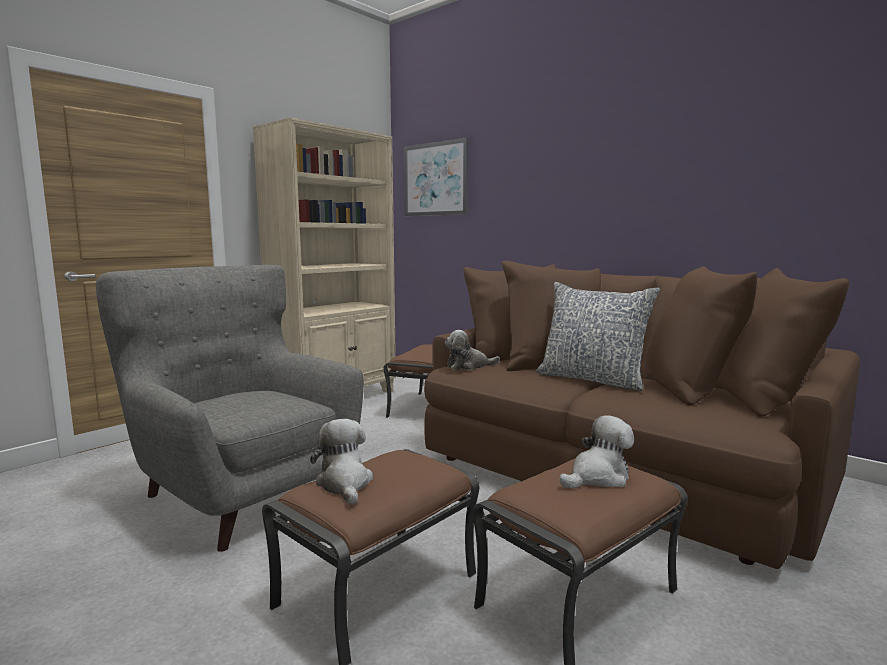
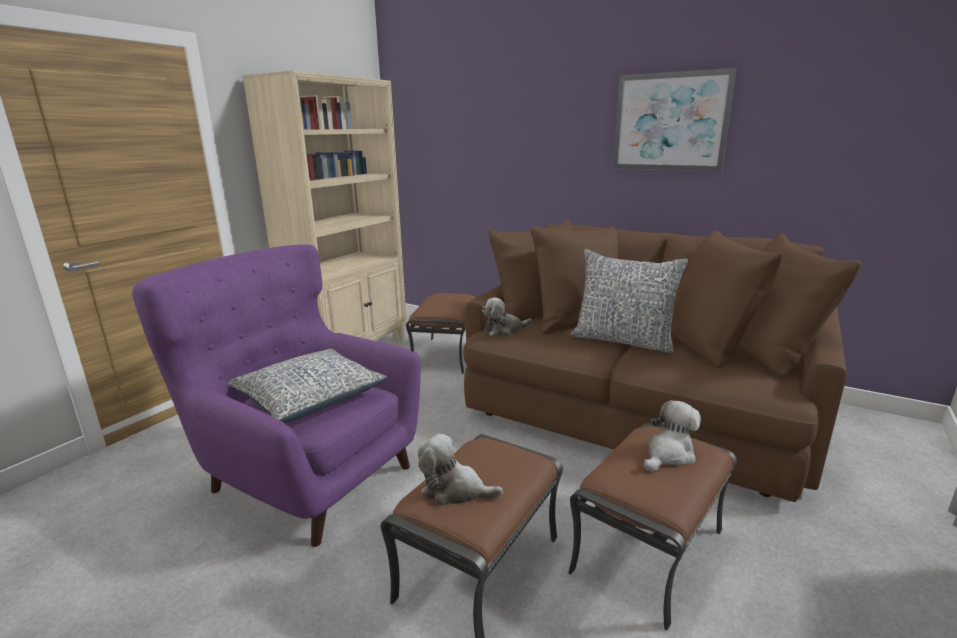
camera: 10 degrees left, 10 degrees up
(243, 493) = (307, 475): grey armchair -> purple armchair
(247, 404) = (309, 398): none -> pillow
(344, 484) = (454, 490): plush toy -> plush toy turned 45 degrees counterclockwise
(435, 179) = (433, 123): picture -> picture (670, 122)

